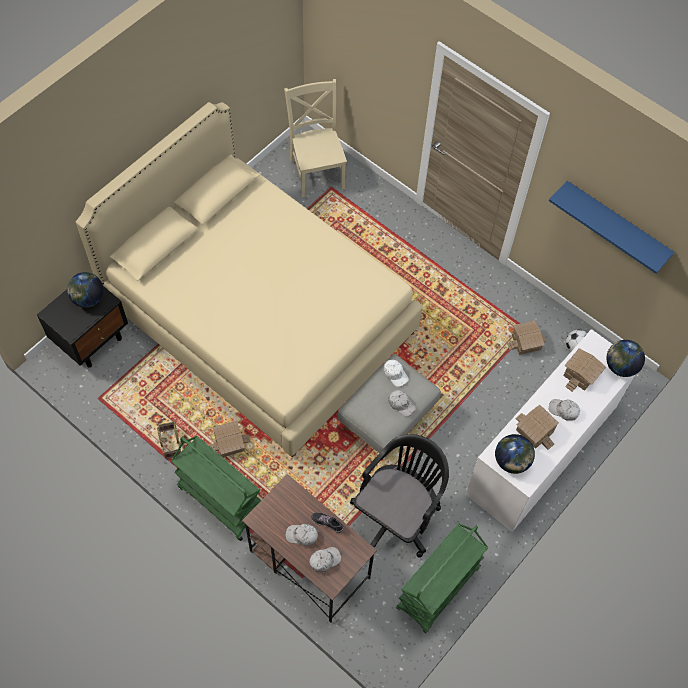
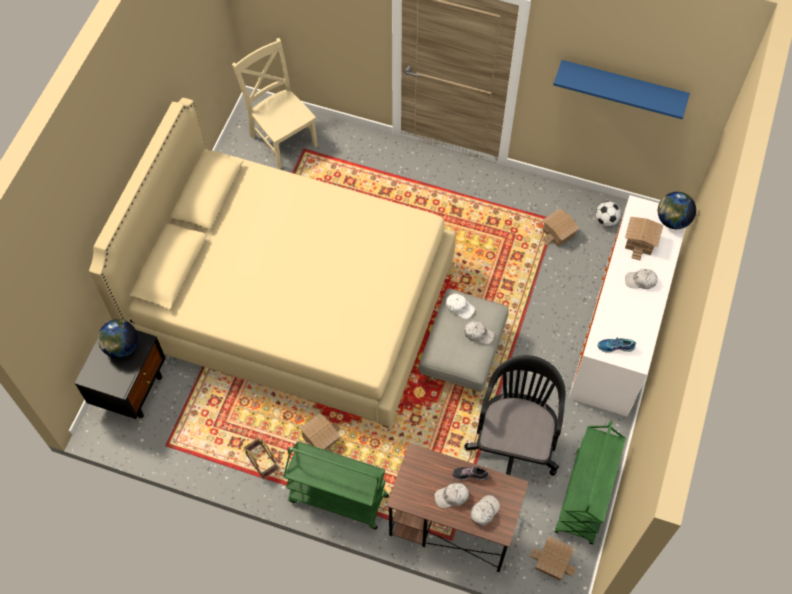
camera: 20 degrees left, 0 degrees up
(511, 461) = (615, 347): globe -> shoe
(534, 431) = (623, 311): toy house -> toy house (552, 563)

